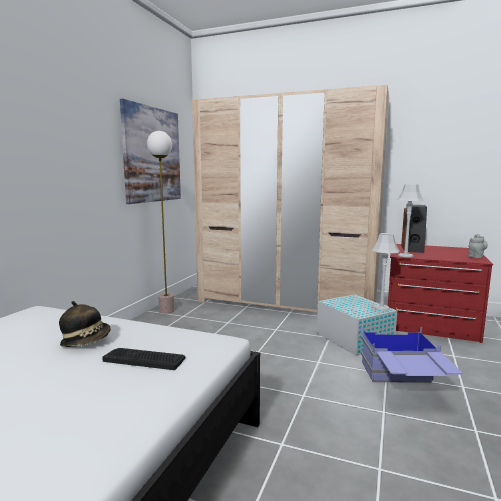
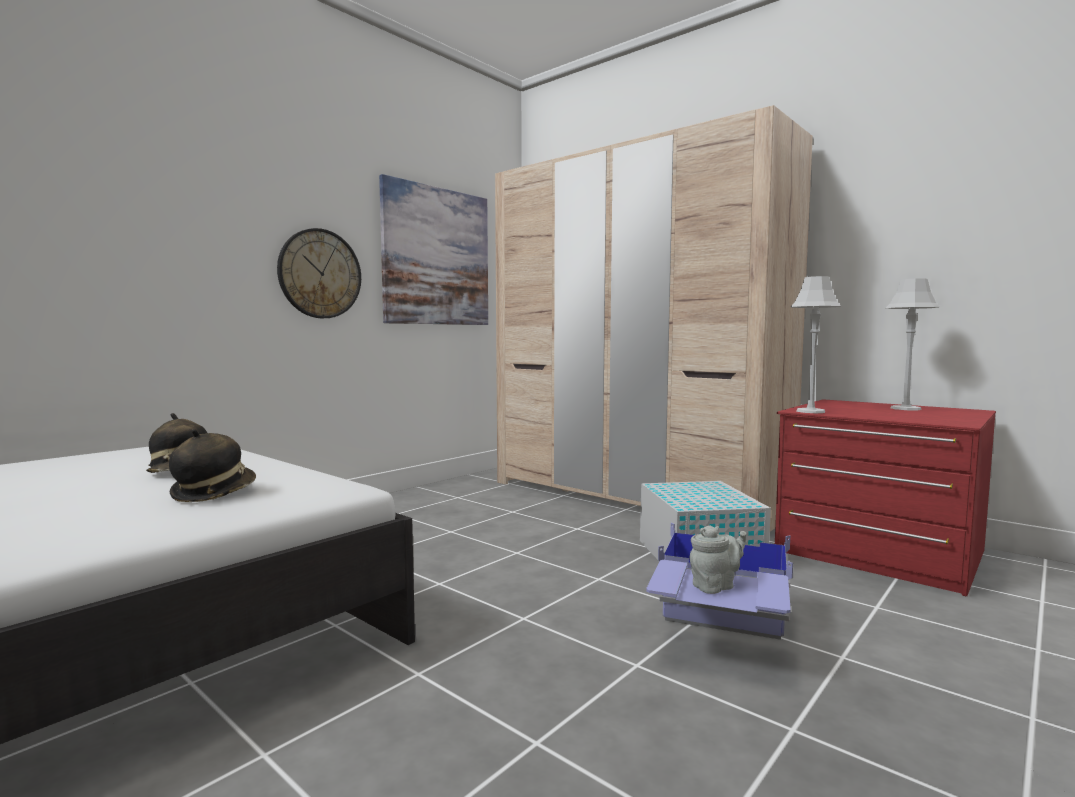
camera: 20 degrees right, 5 degrees down
(89, 173) = (320, 274): none -> wall clock
(144, 359) = (213, 493): keyboard -> hat
(166, 310) = (442, 489): floor lamp -> none
(381, 308) = (744, 501): grey table lamp -> grey table lamp (905, 408)
(413, 249) = (847, 405): speaker -> none
(476, 256) = (963, 418): grey teapot -> grey teapot (715, 586)

